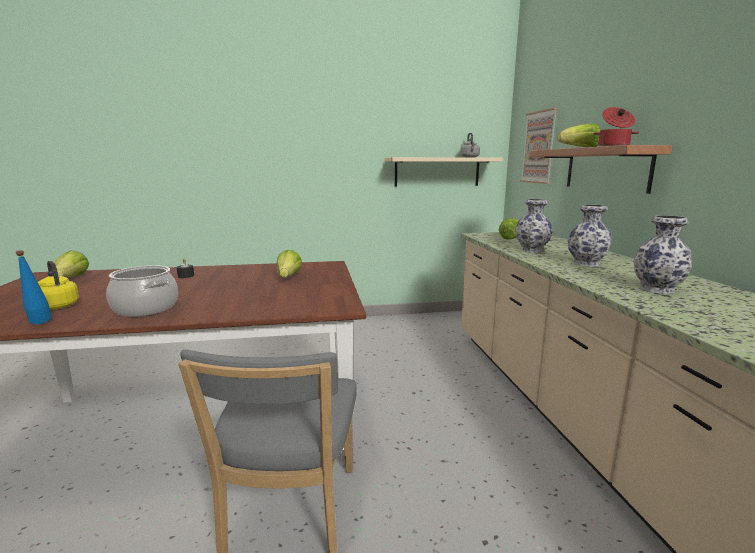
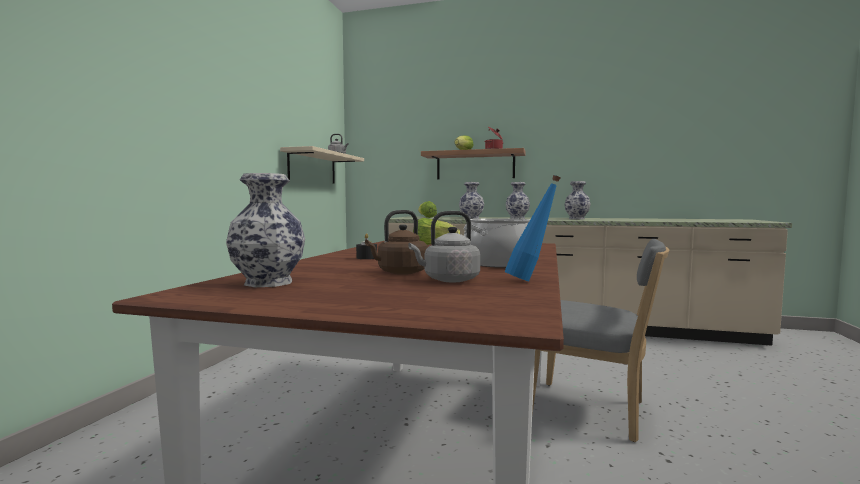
camera: 65 degrees left, 10 degrees down
(57, 306) = (448, 280): yellow kettle -> grey kettle
(72, 278) = (268, 282): lettuce -> vase
(99, 292) = (400, 273): none -> brown kettle
(539, 147) = (395, 151): picture -> none

